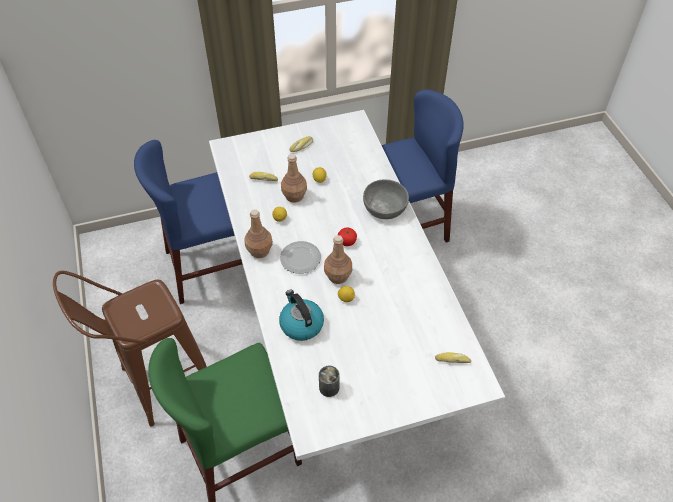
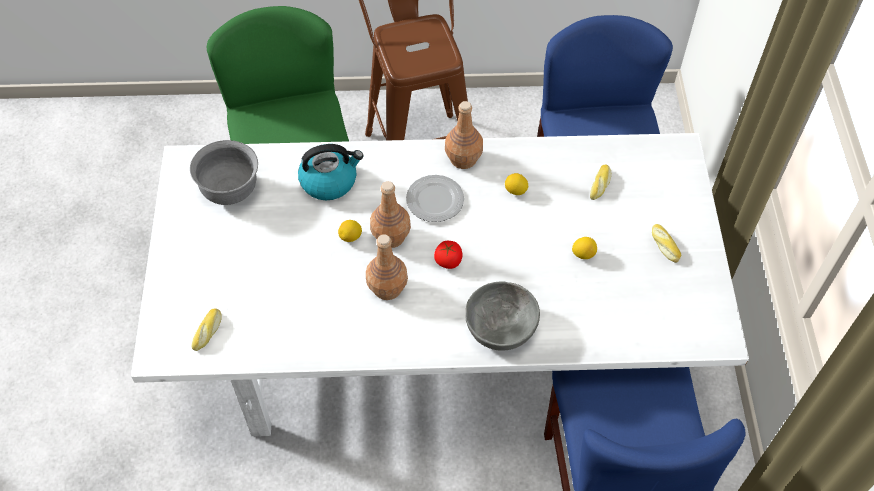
camera: 105 degrees right, 5 degrees up
(294, 196) = (556, 216): brown bottle -> brown bottle (388, 288)
(329, 387) = (230, 191): can -> grey bowl

